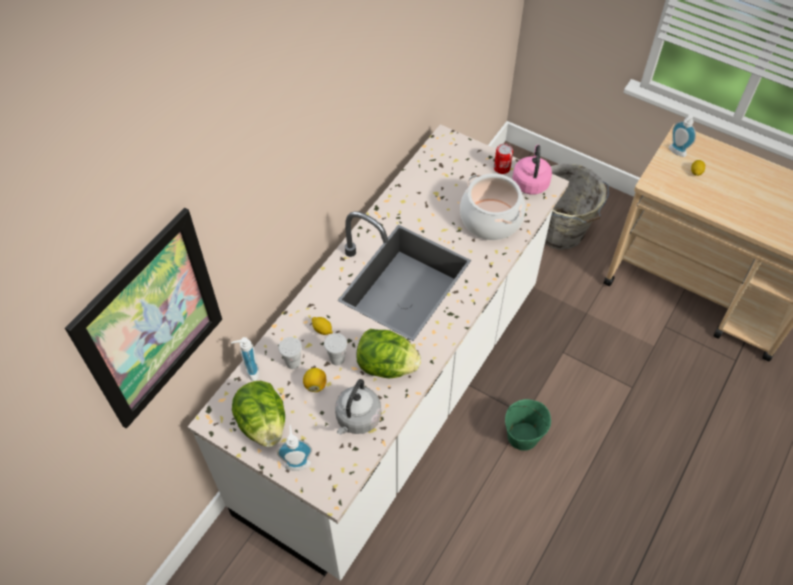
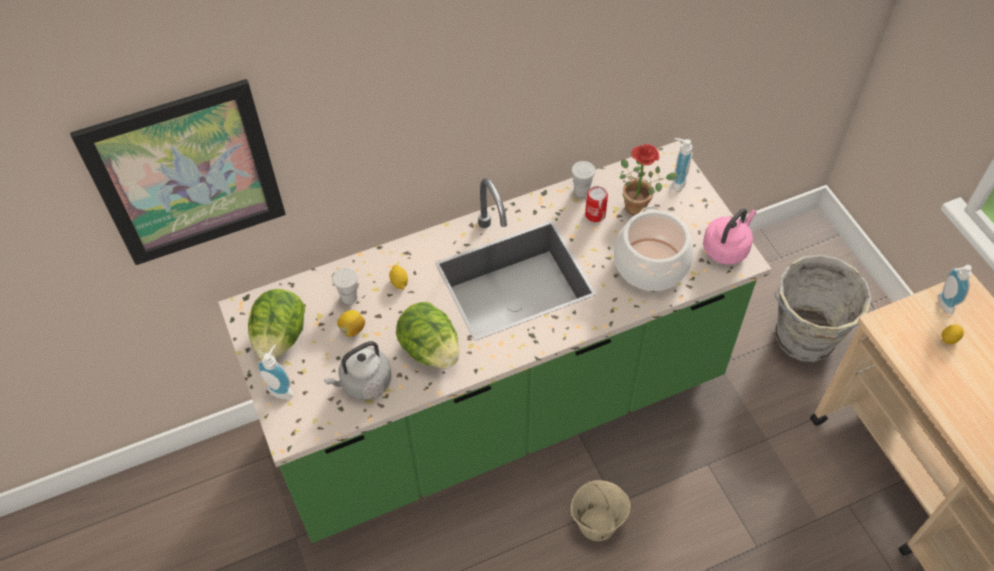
camera: 35 degrees right, 0 degrees up
(250, 371) = (306, 283): soap dispenser -> soap dispenser (676, 182)
(337, 359) = (390, 317): white cup -> white cup (581, 191)
(396, 398) = (499, 409): white counter -> green counter
(451, 183) = (640, 207): none -> potted plant
(502, 168) = (707, 218): can -> can (595, 215)
(522, 437) = (596, 524): green bucket -> beige bucket

